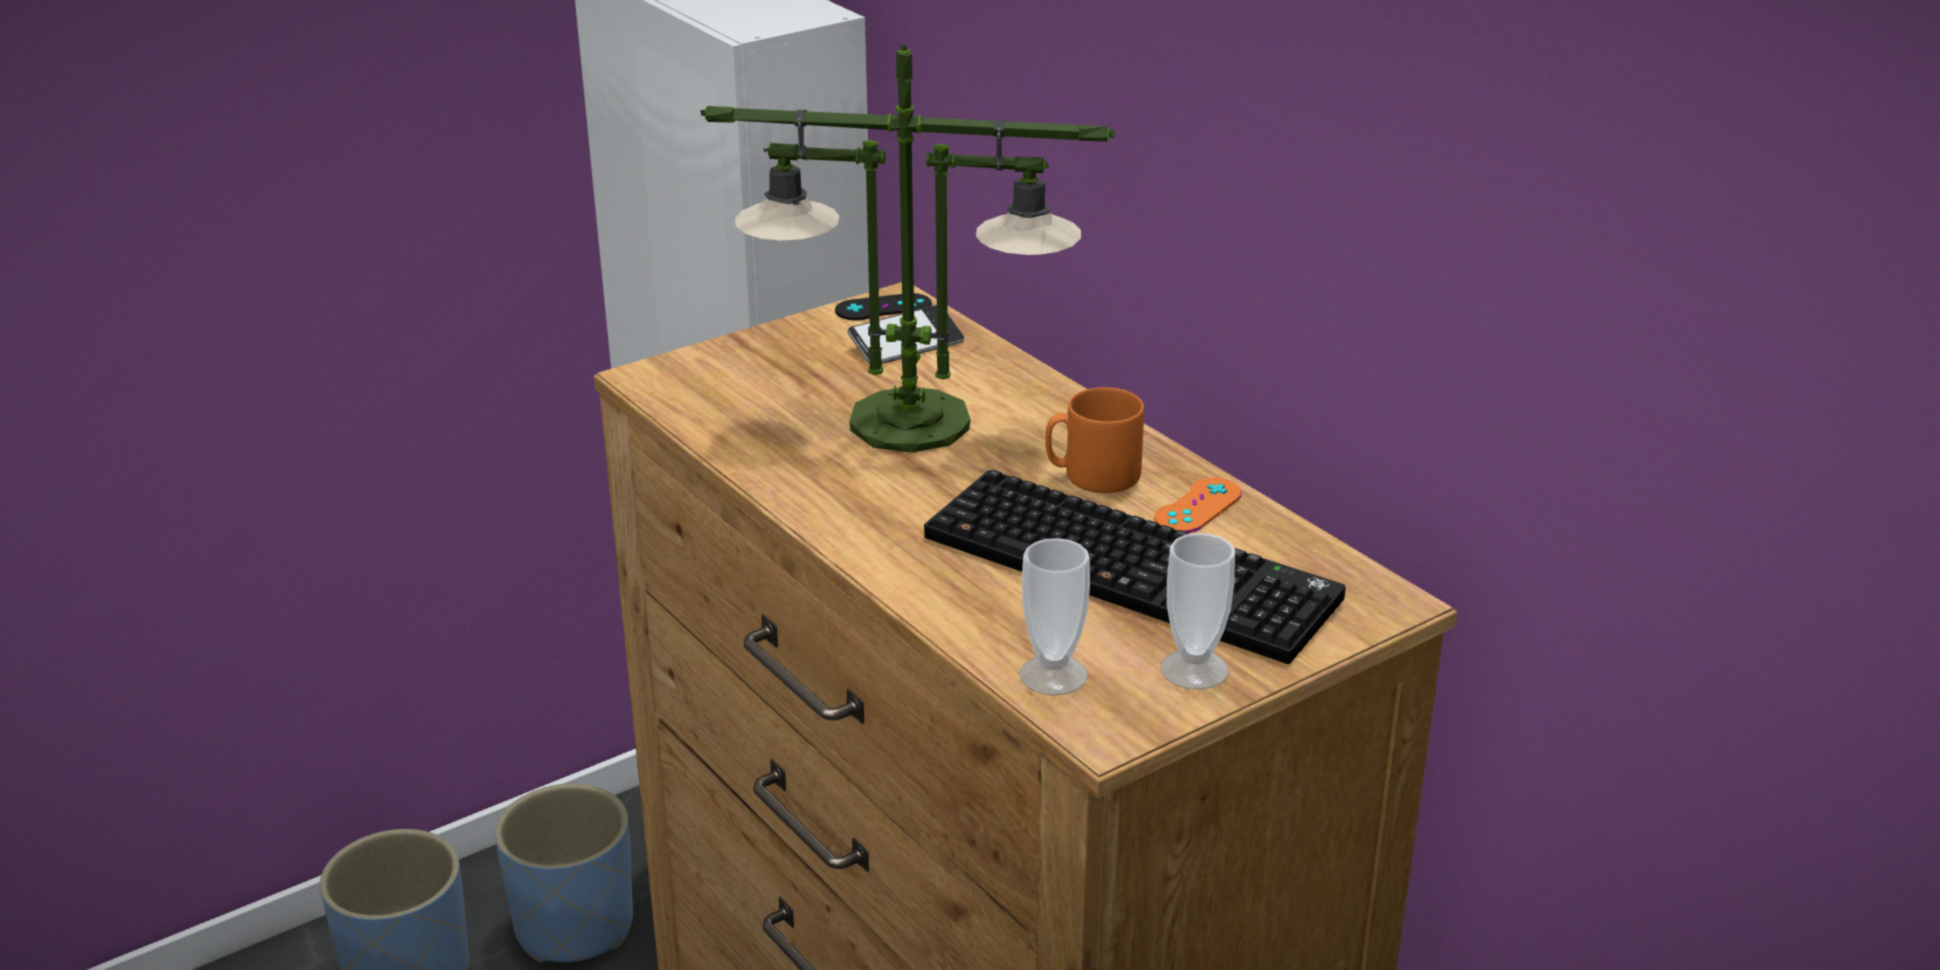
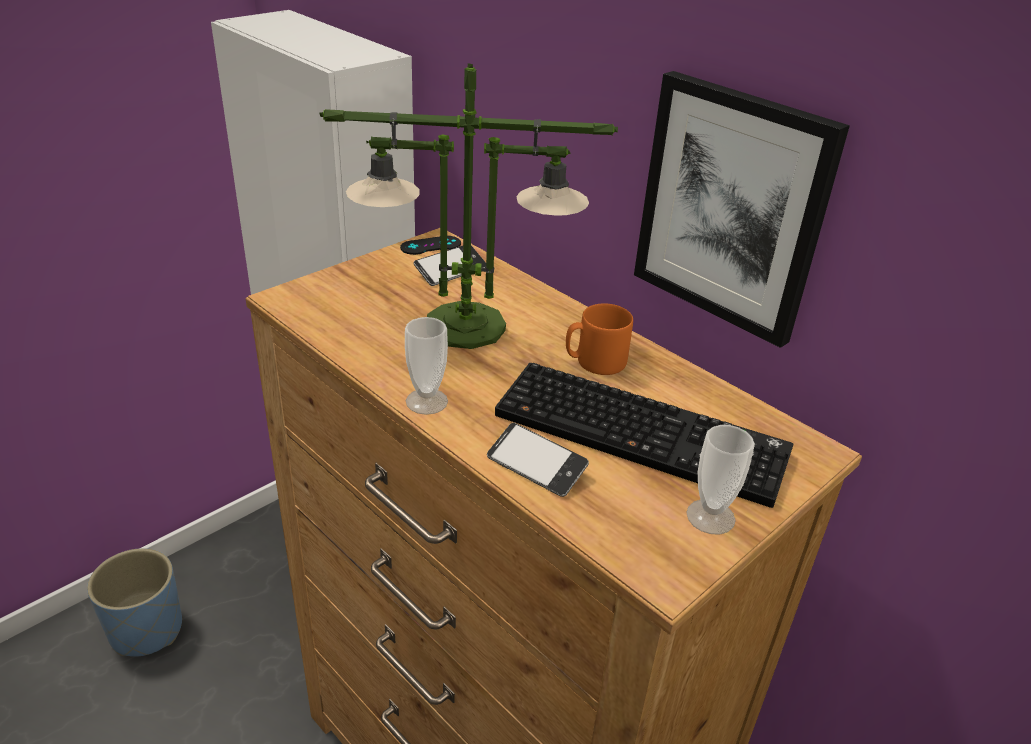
camera: 10 degrees left, 5 degrees up
(575, 926) = (243, 590): blue planter -> none
(966, 599) = (536, 465): none -> phone
(1053, 675) = (614, 528): cup -> cup (426, 401)
(1198, 506) = (669, 382): orange game controller -> none
(1281, 246) = (732, 208): none -> picture

